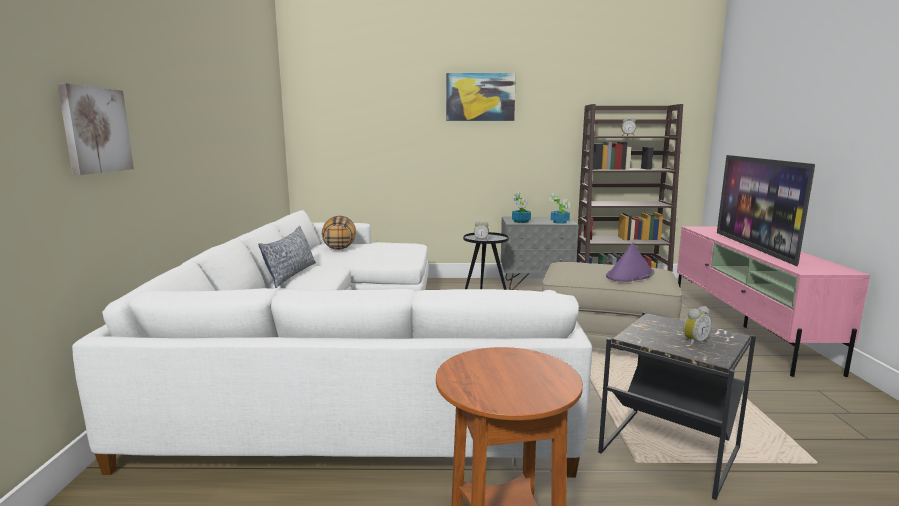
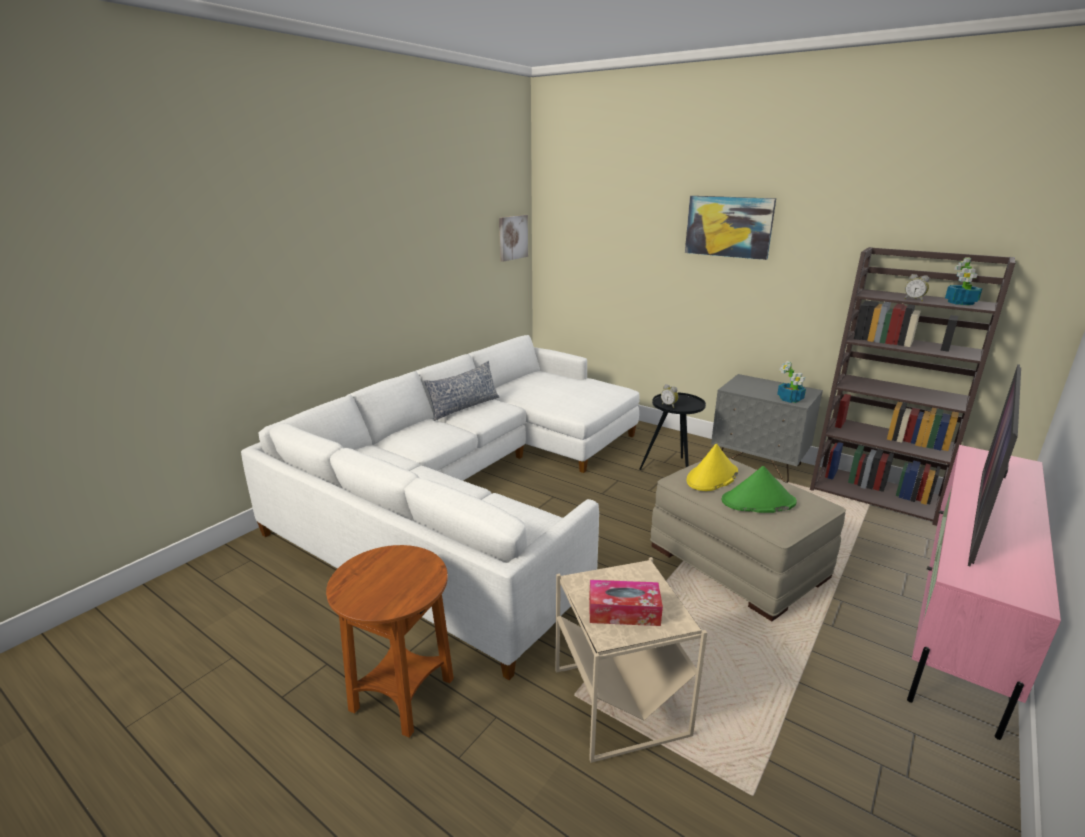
camera: 35 degrees right, 10 degrees up
(95, 130) = (275, 298): picture -> picture (512, 237)
(339, 247) = (541, 381): pillow -> none
(521, 221) = (743, 388): potted plant -> potted plant (960, 303)
(579, 270) = (712, 477): none -> yellow hat
(630, 275) = (758, 502): purple hat -> green hat
(670, 452) = (619, 703): black side table -> beige side table
(693, 342) = (624, 611): alarm clock -> tissue box

